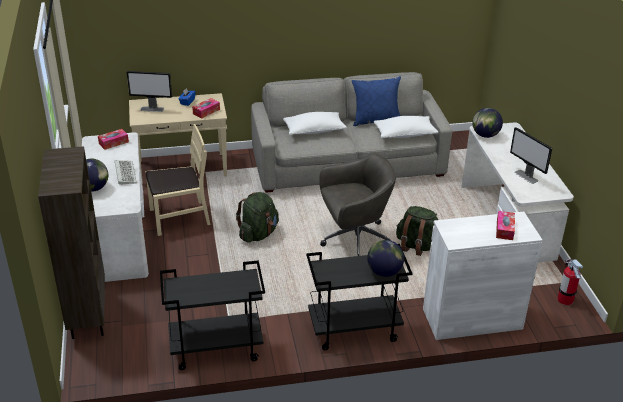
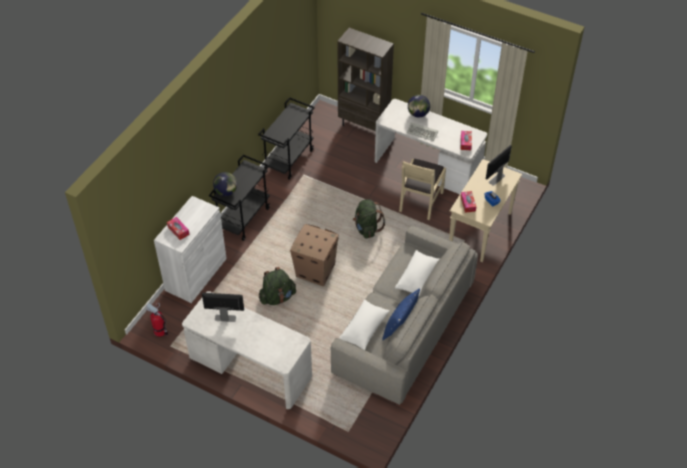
camera: 130 degrees right, 15 degrees up
(354, 240) = (315, 270): grey office chair -> cardboard box
(485, 135) = (290, 338): globe -> none

